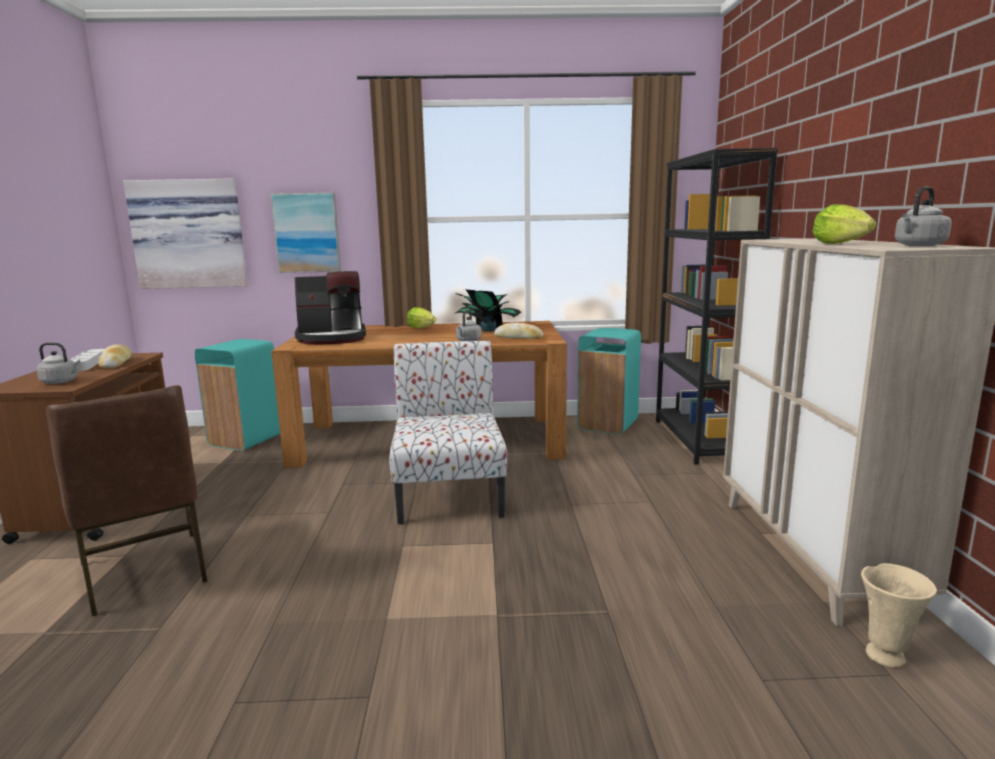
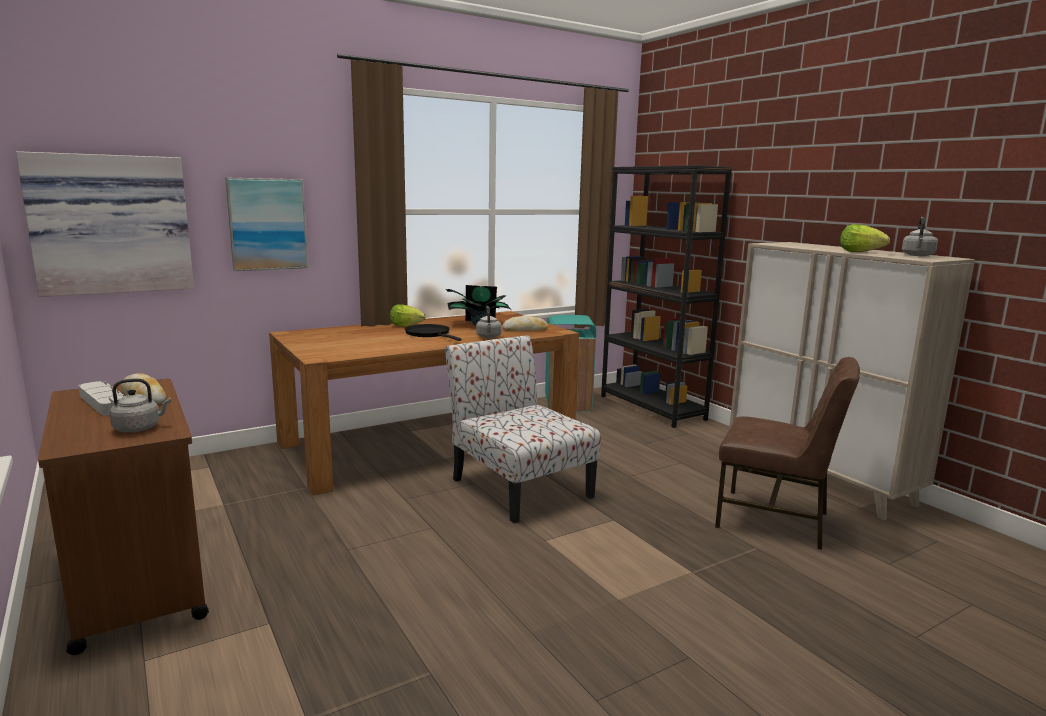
camera: 30 degrees left, 0 degrees up
(145, 572) = (325, 631): brown chair -> brown chair (774, 520)
(247, 439) = (214, 474): turquoise trash can -> none
(332, 338) = (338, 344): coffee machine -> none
(423, 335) = (429, 334): none -> black frying pan
(886, 655) = (924, 530): beige vase -> none

